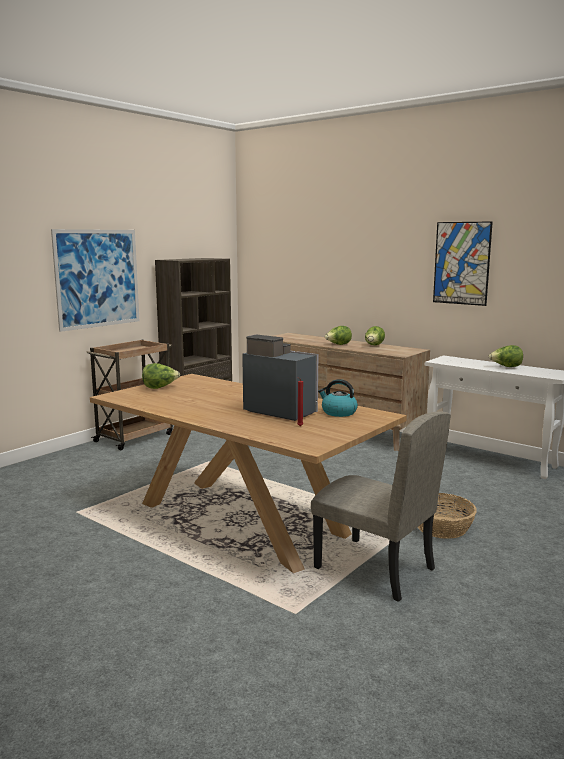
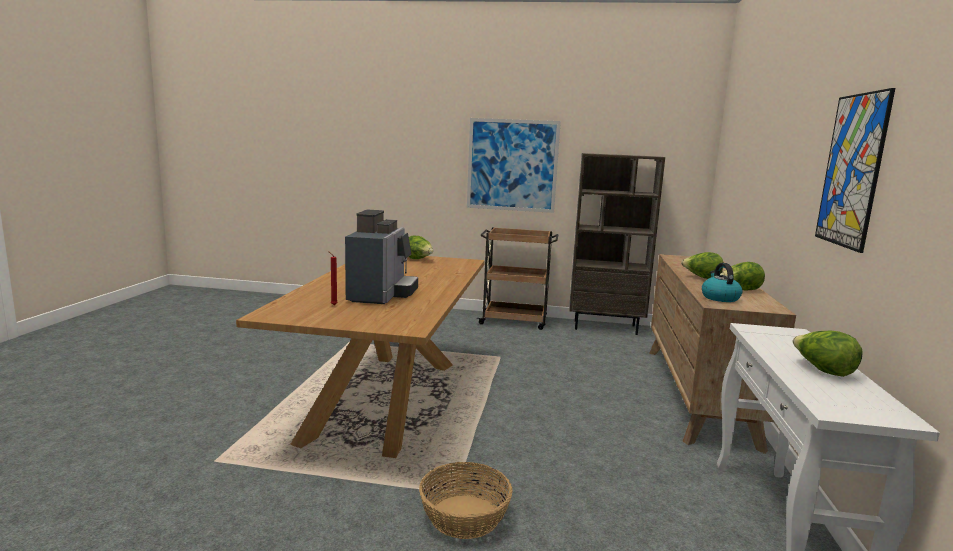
camera: 60 degrees right, 0 degrees up
(338, 412) = (400, 312): kettle -> kettle (719, 298)
(374, 568) = (322, 486): beige chair -> none

